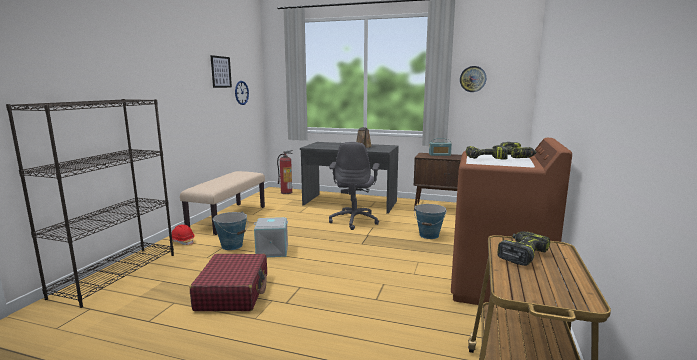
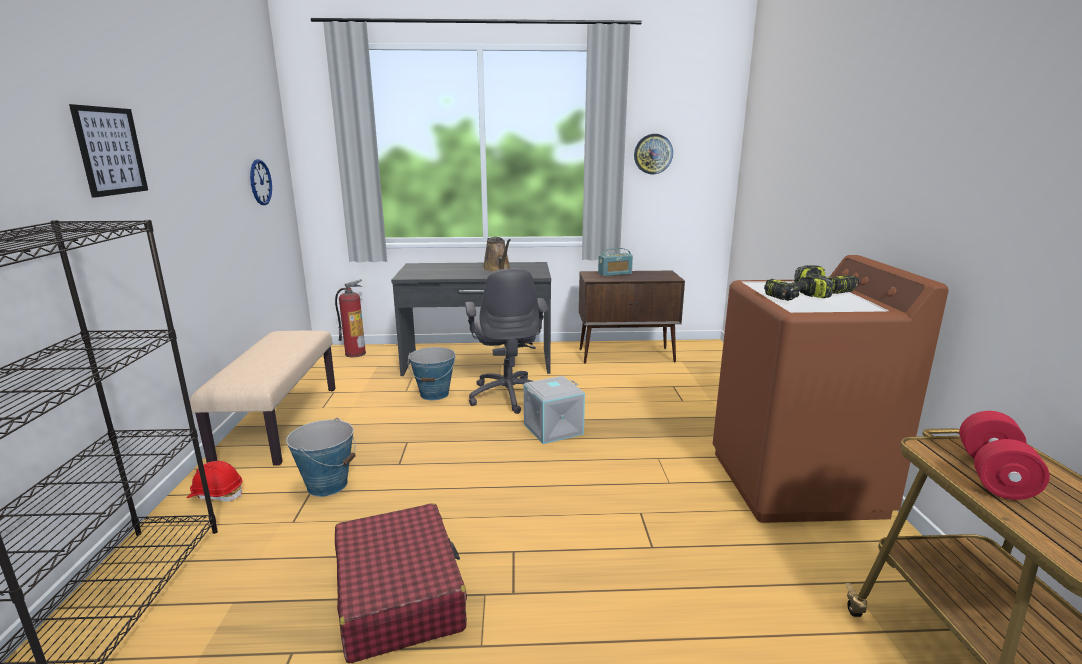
camera: 20 degrees left, 5 degrees up
(221, 72) = (224, 144): picture -> picture (110, 151)
(272, 251) = (411, 482): grey storage box -> grey storage box (553, 429)
(429, 235) = (638, 405): bucket -> bucket (434, 394)
(521, 254) = (994, 475): power drill -> red dumbbell

